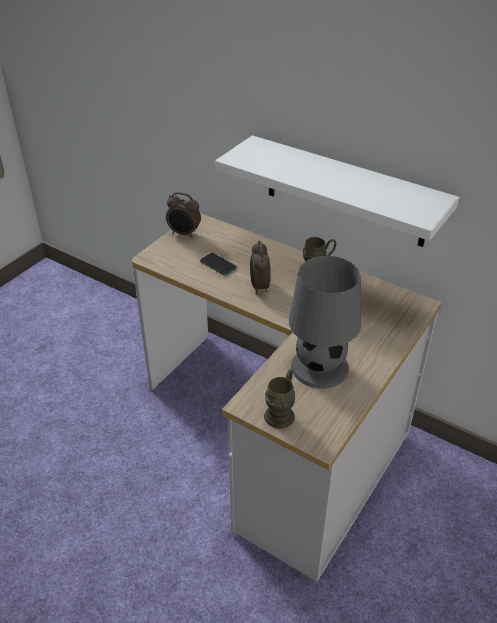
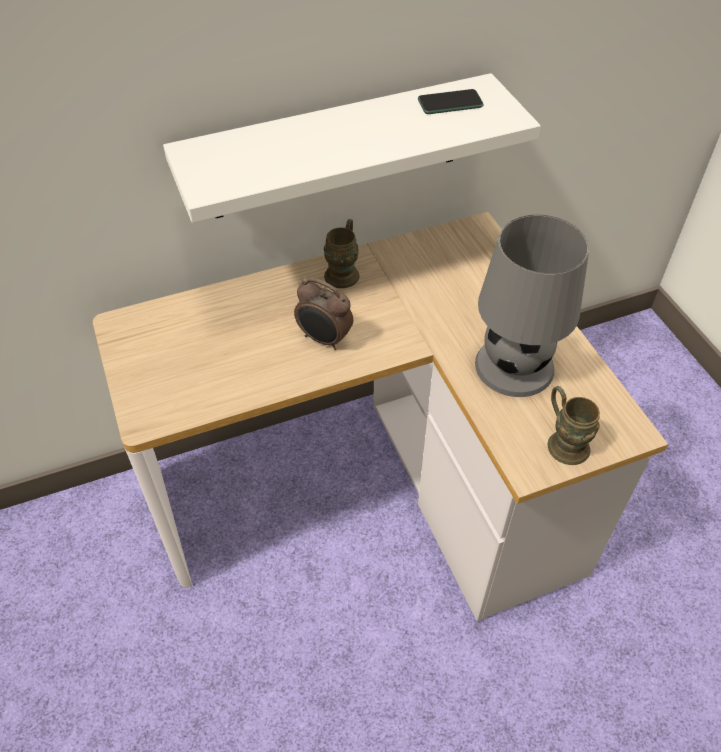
camera: 55 degrees left, 10 degrees up
(184, 234) = (131, 354): alarm clock -> none
(218, 265) = (239, 355): phone -> phone (450, 103)

